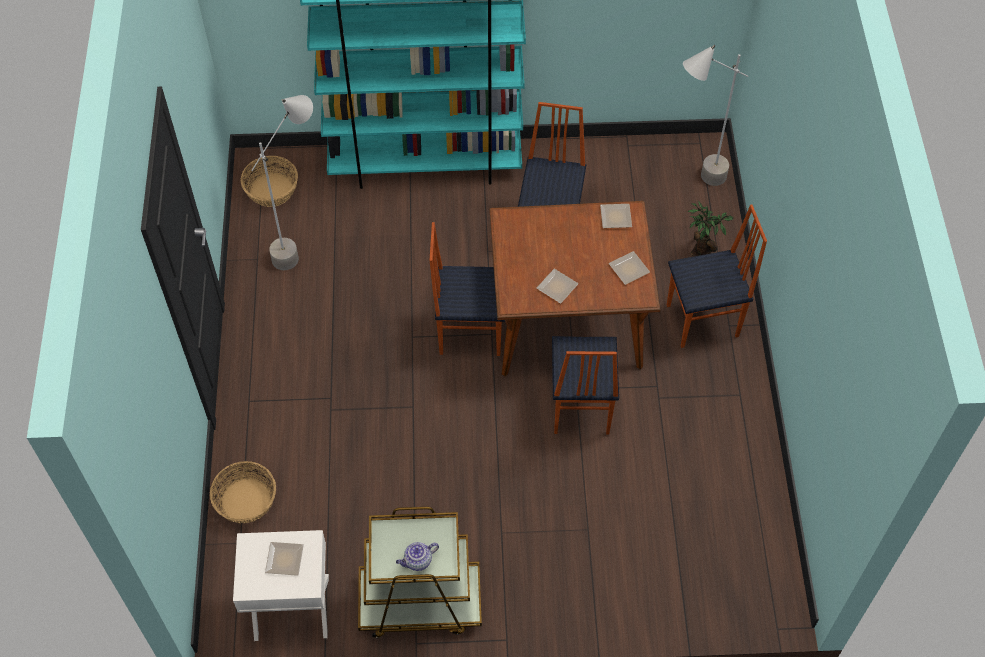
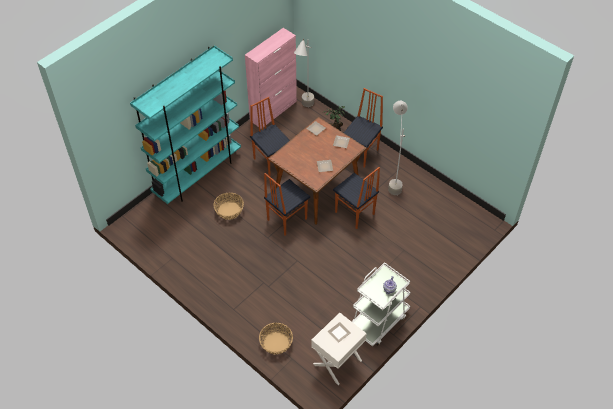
camera: 45 degrees left, 5 degrees down
(271, 190) = (146, 229): basket -> basket (229, 211)
(301, 245) = (184, 239): grey floor lamp -> grey floor lamp (393, 181)
(419, 602) = (378, 321): brown cart -> white cart
(645, 150) = (273, 111): none -> pink cabinet

